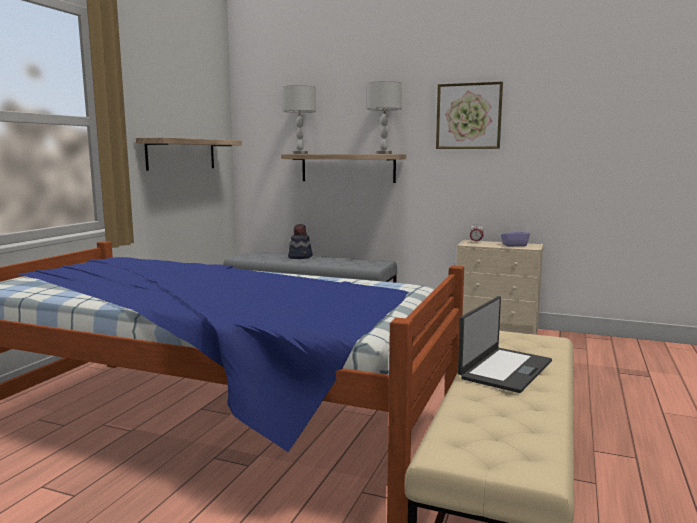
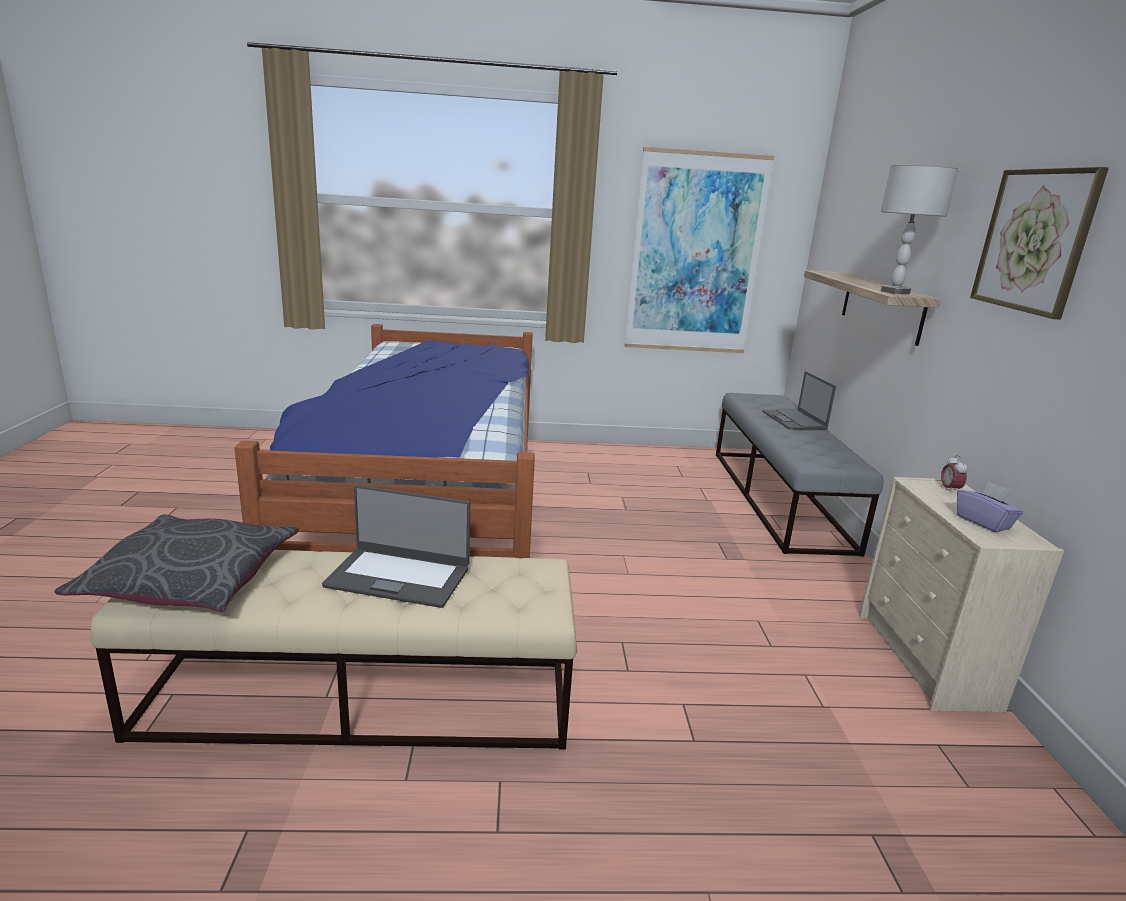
camera: 65 degrees right, 10 degrees up
(181, 154) = (695, 255): shelf -> picture
(300, 153) = (830, 273): grey table lamp -> none
(300, 257) = (794, 420): hat -> laptop
(498, 445) = (192, 579): none -> grey pillow

